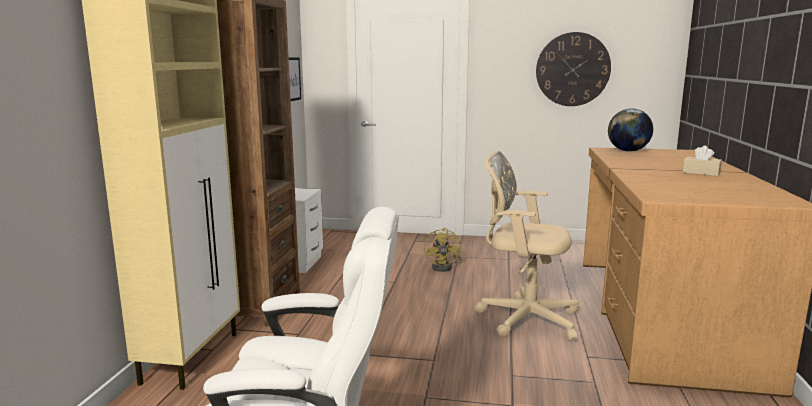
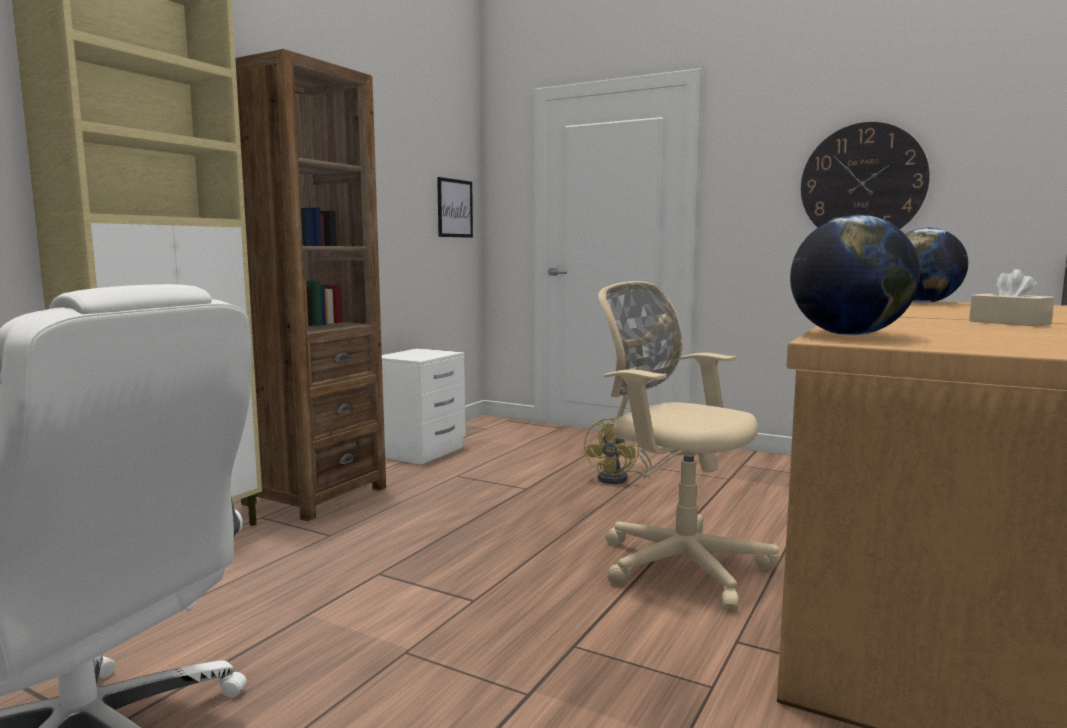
camera: 20 degrees right, 5 degrees down
(656, 192) = (849, 335): none -> globe

